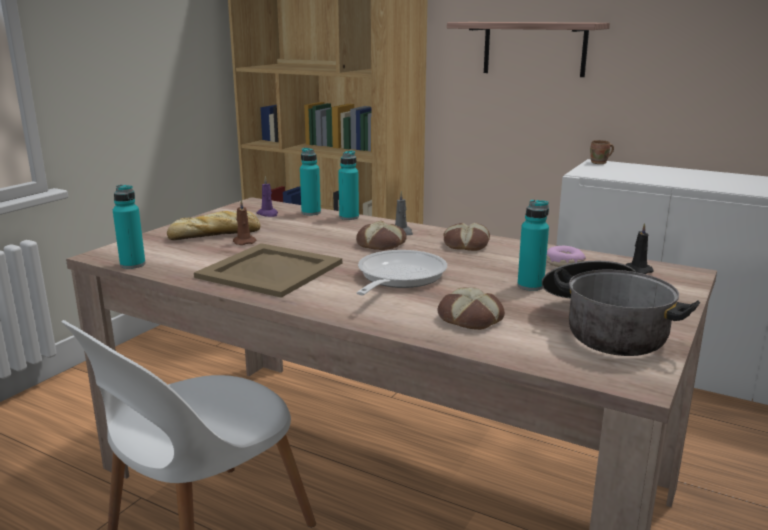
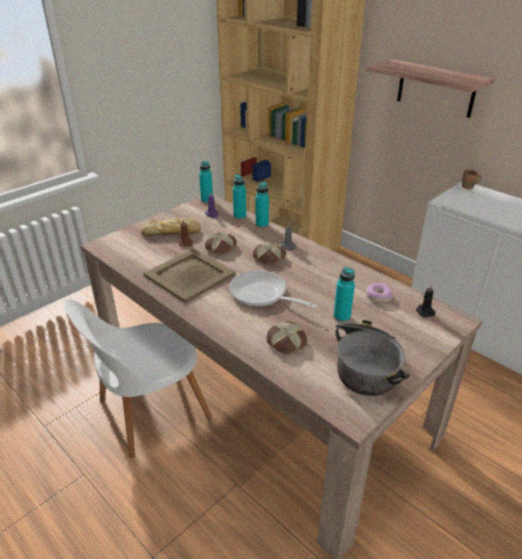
camera: 15 degrees right, 15 degrees up
(132, 264) = (114, 257): turquoise bottle -> turquoise bottle (207, 200)
(398, 278) = (262, 295): frying pan -> frying pan turned 90 degrees counterclockwise
(465, 244) = (323, 265): bread -> bread (220, 247)

